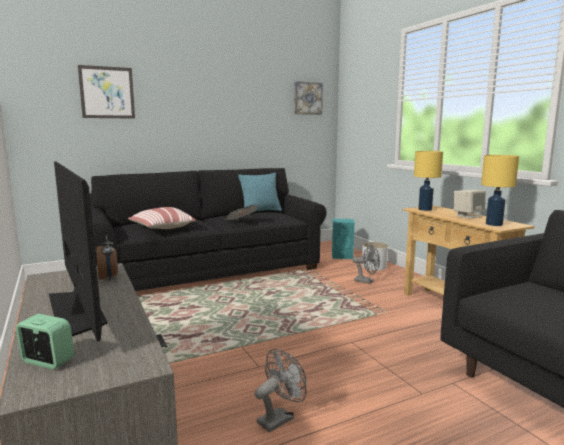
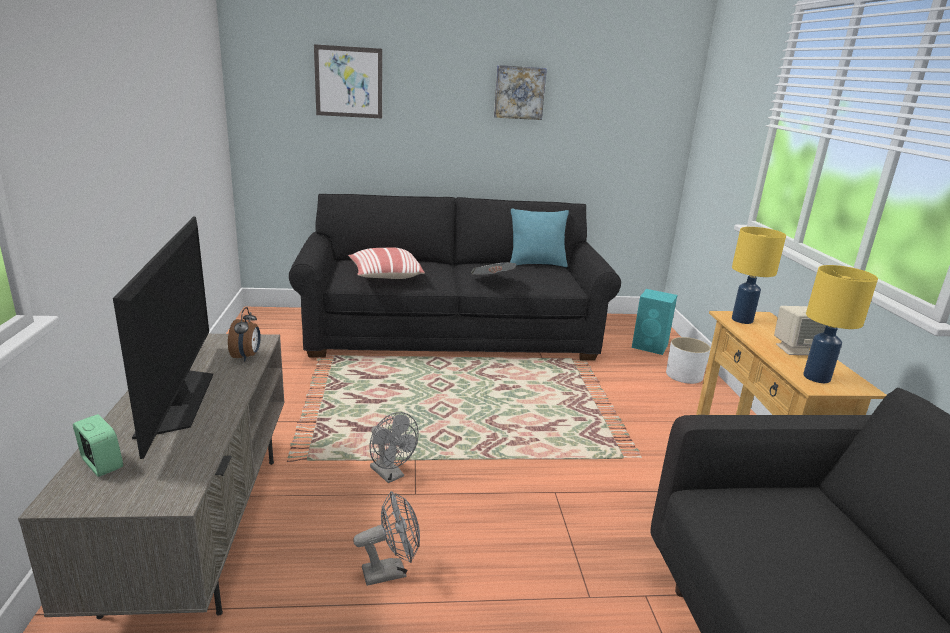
camera: 20 degrees right, 10 degrees up
(307, 98) = (644, 97): picture -> picture (519, 92)
(367, 281) = (652, 399): grey fan -> grey fan (390, 475)

